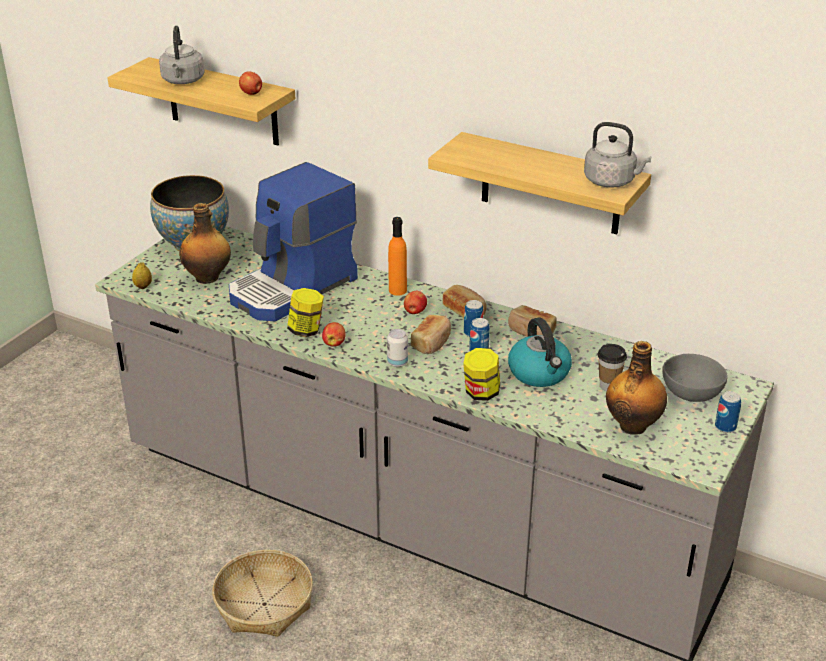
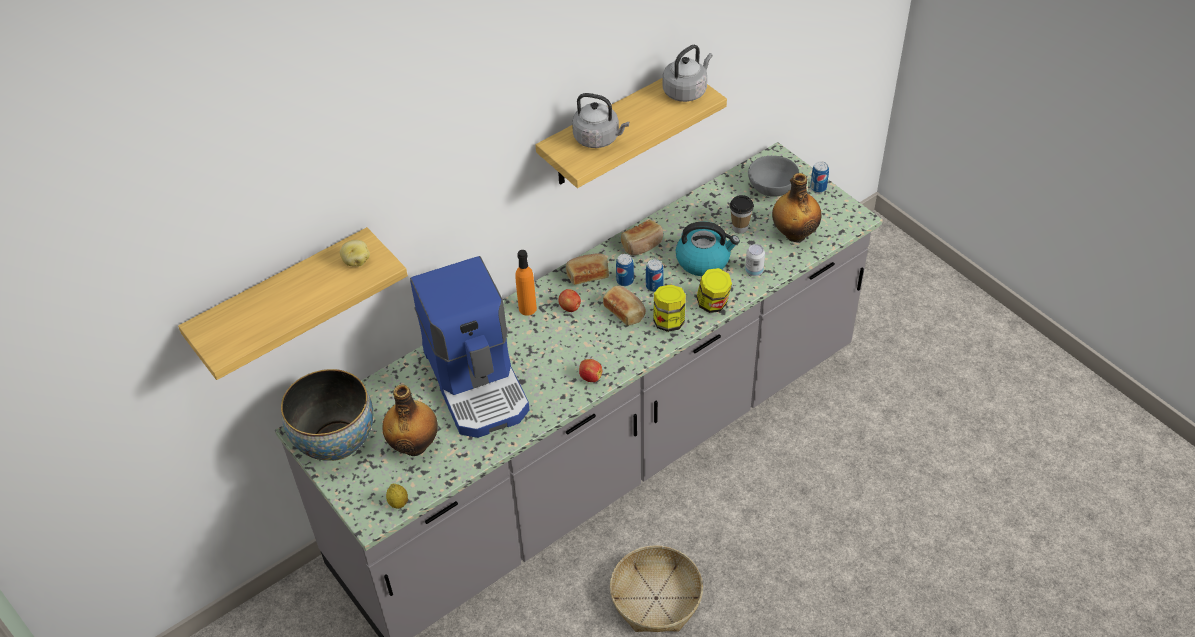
camera: 65 degrees left, 15 degrees up
(183, 81) = (280, 308): grey kettle -> grey kettle (599, 138)
(251, 93) = (356, 261): apple -> potato
(306, 330) = (557, 391): jar -> jar (669, 321)
(397, 363) = (643, 343): can -> can (754, 271)

